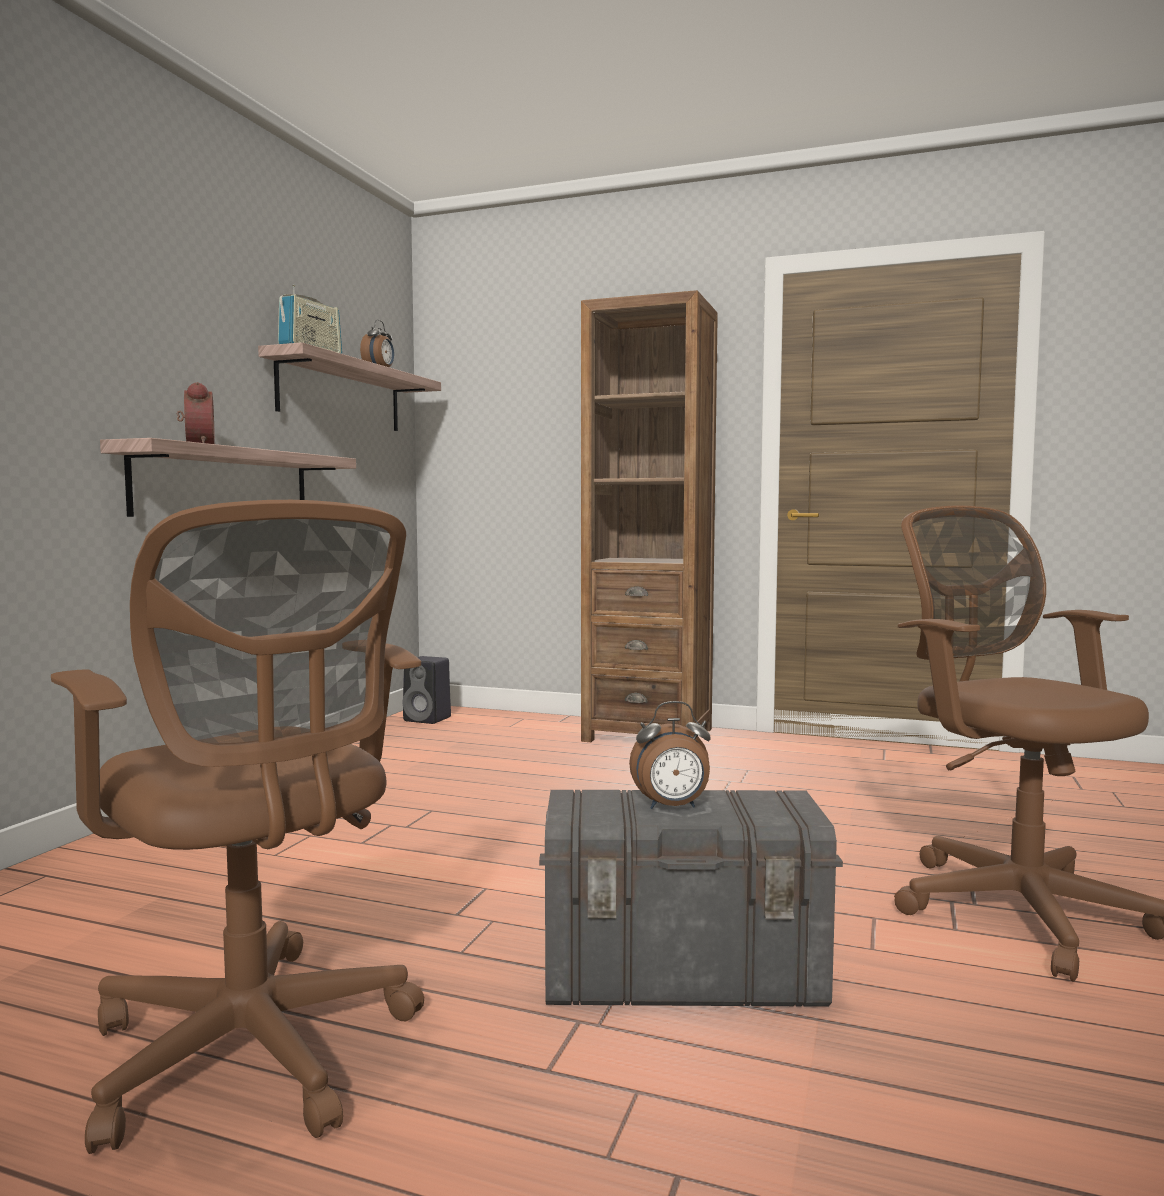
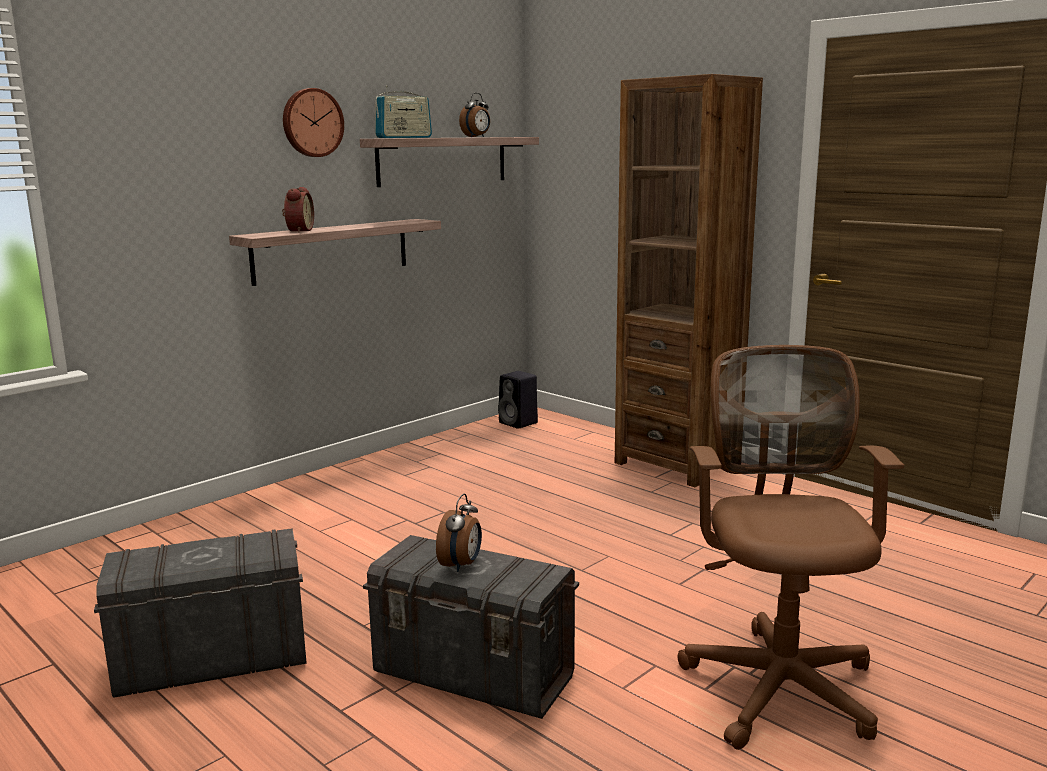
camera: 25 degrees right, 10 degrees up
(206, 311) = (311, 123): none -> wall clock
(256, 1053) = (212, 660): brown office chair -> grey storage box
(672, 807) = (461, 565): alarm clock -> alarm clock turned 90 degrees counterclockwise

